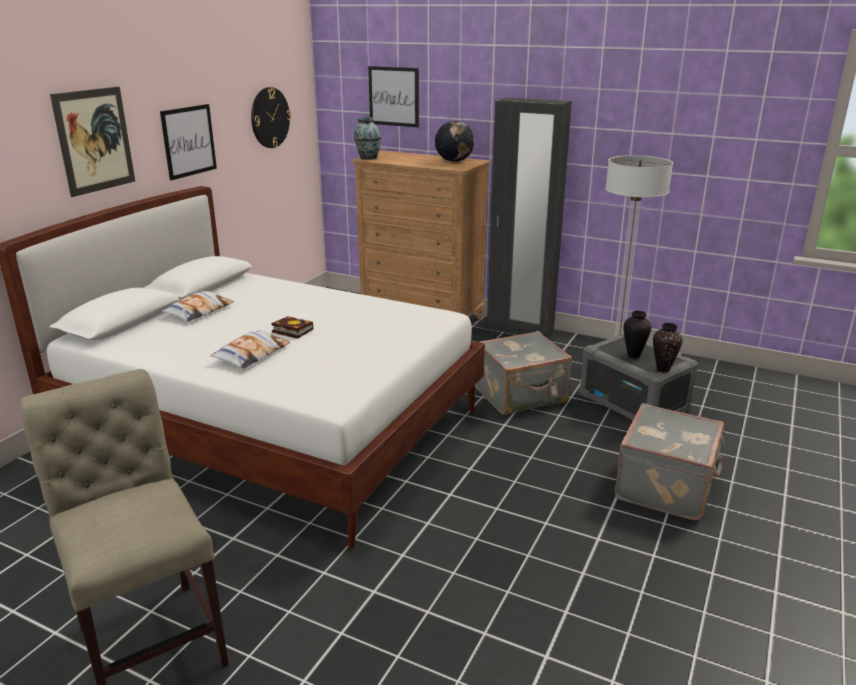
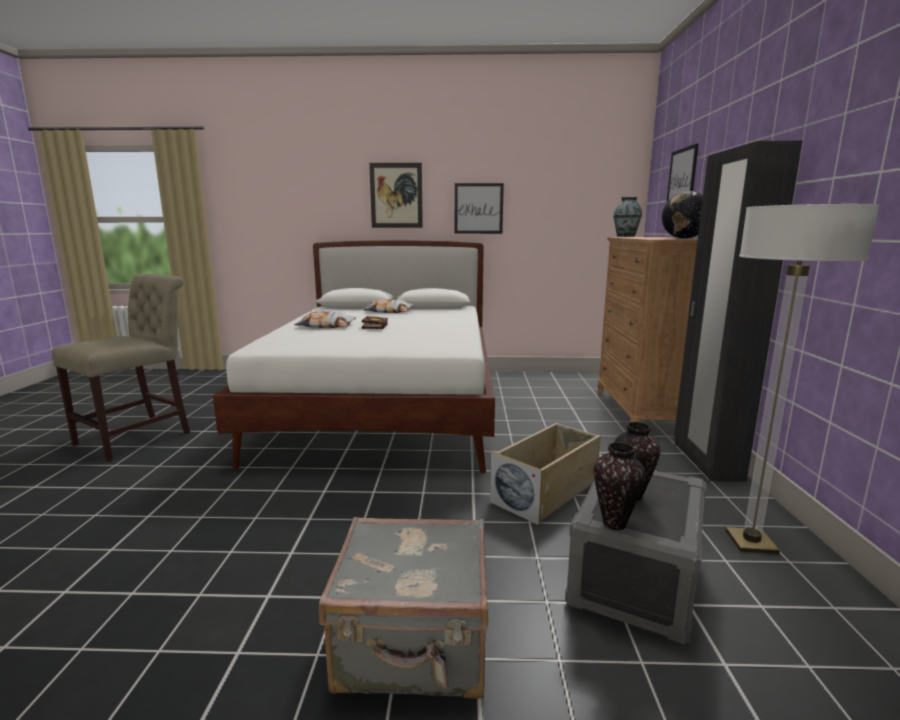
camera: 65 degrees right, 10 degrees down
(270, 118) = (576, 203): wall clock -> none
(521, 396) = (546, 491): grey suitcase -> beige storage box

